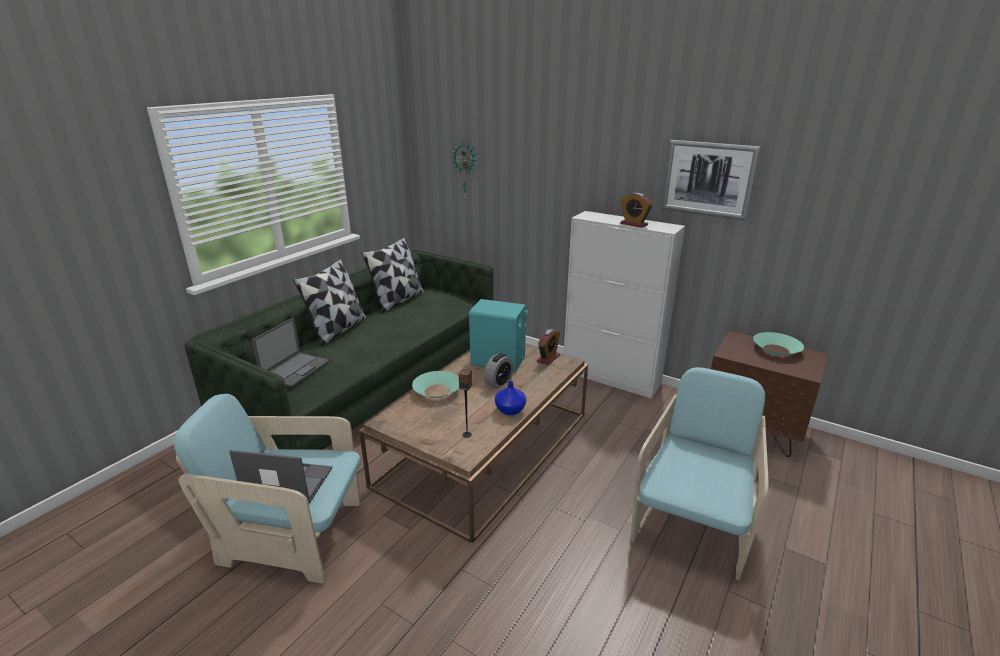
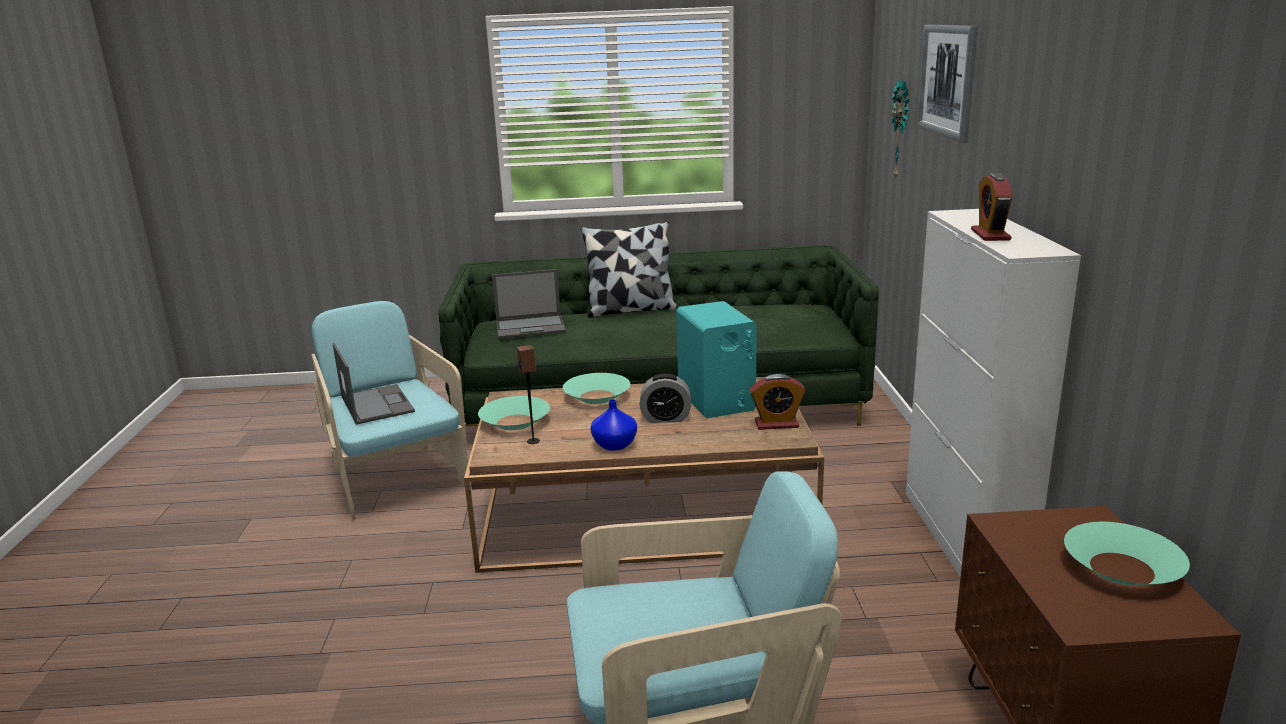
camera: 55 degrees right, 5 degrees down
(397, 300) = (746, 304): pillow -> none
(429, 431) = (515, 422): none -> turquoise bowl
(708, 179) = (1117, 157): picture -> picture (947, 80)

